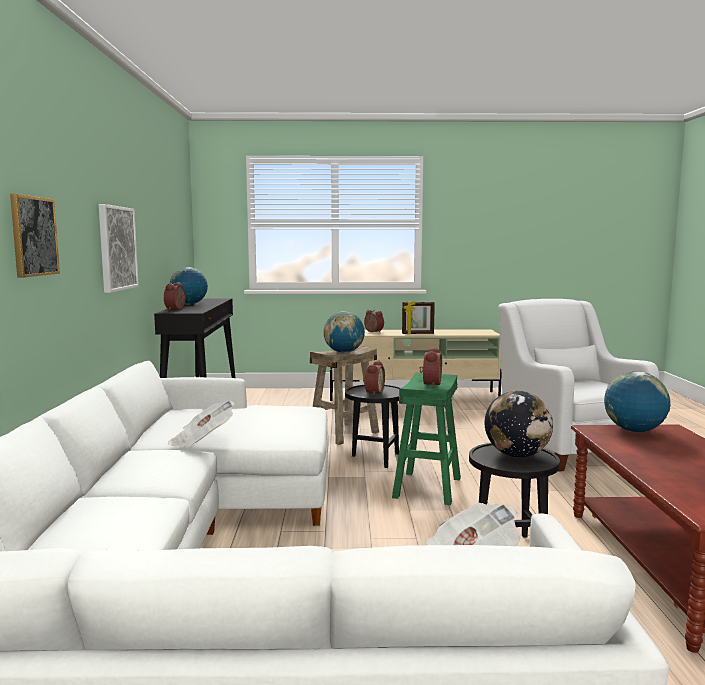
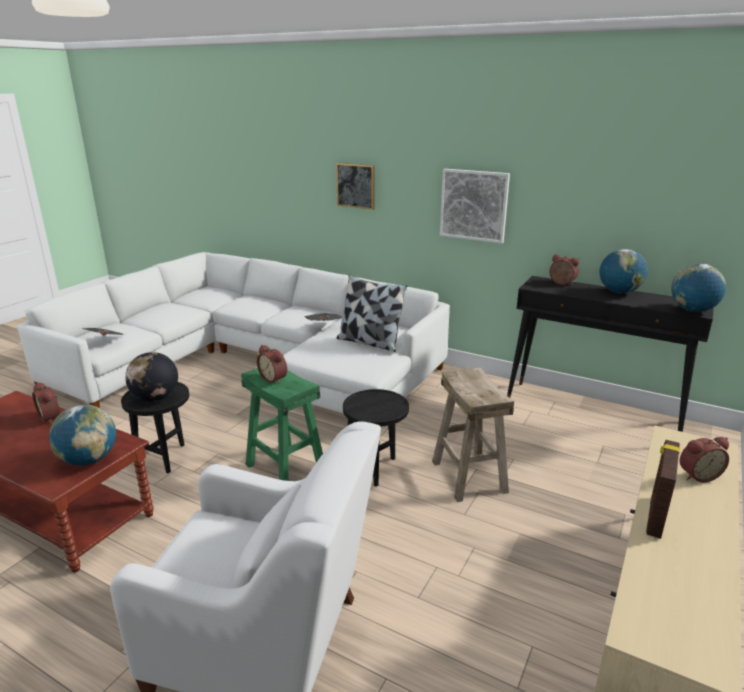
camera: 120 degrees right, 15 degrees up
(238, 413) = (369, 342): none -> pillow
(344, 352) = (467, 385): globe -> globe (692, 310)
(373, 392) = (374, 403): alarm clock -> alarm clock (52, 417)

